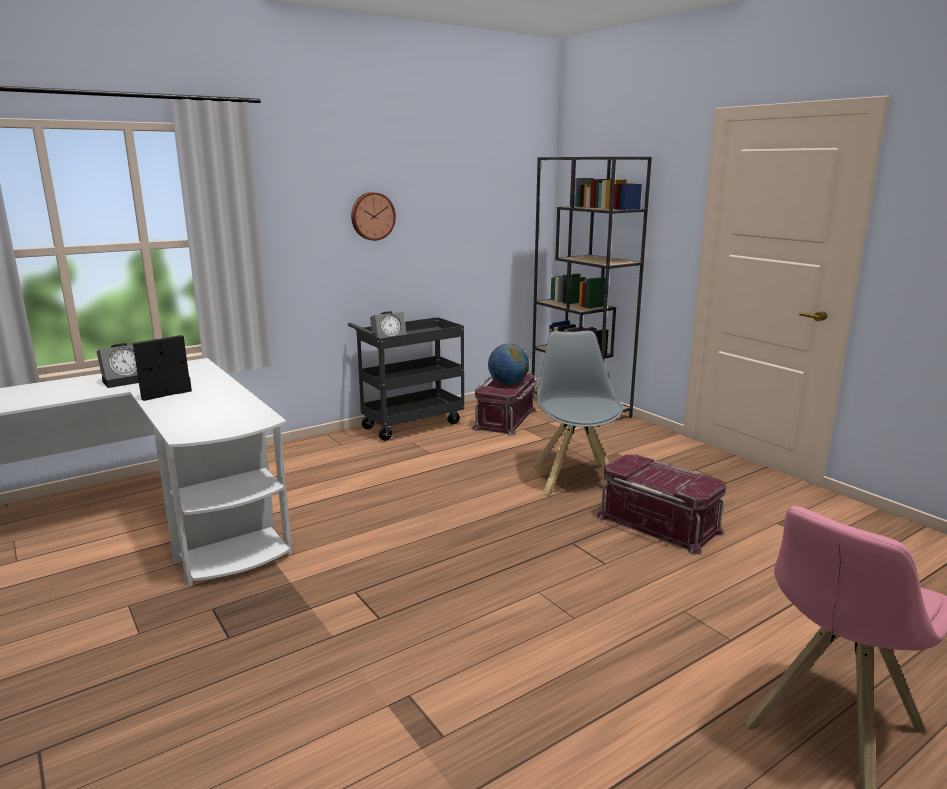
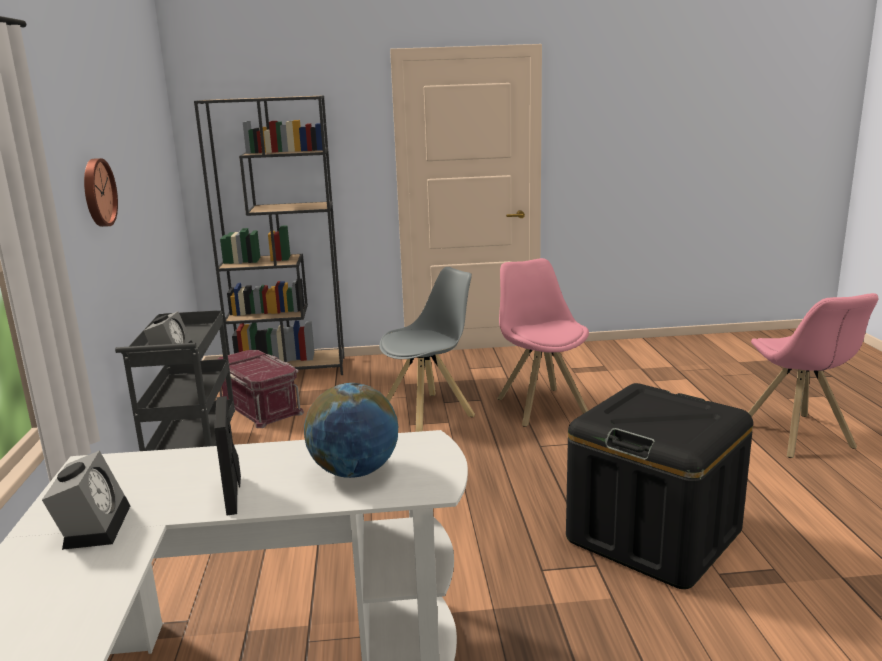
camera: 60 degrees left, 0 degrees up
(453, 641) = (653, 535): none -> black storage box
(508, 383) = (257, 364): globe -> globe (354, 471)
(574, 477) = (429, 412): grey chair -> grey chair turned 120 degrees clockwise
(659, 523) = (540, 406): red storage box -> pink chair

